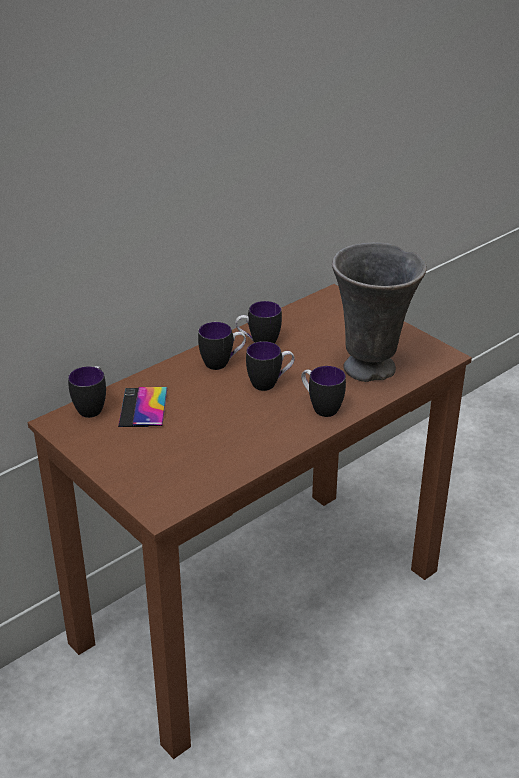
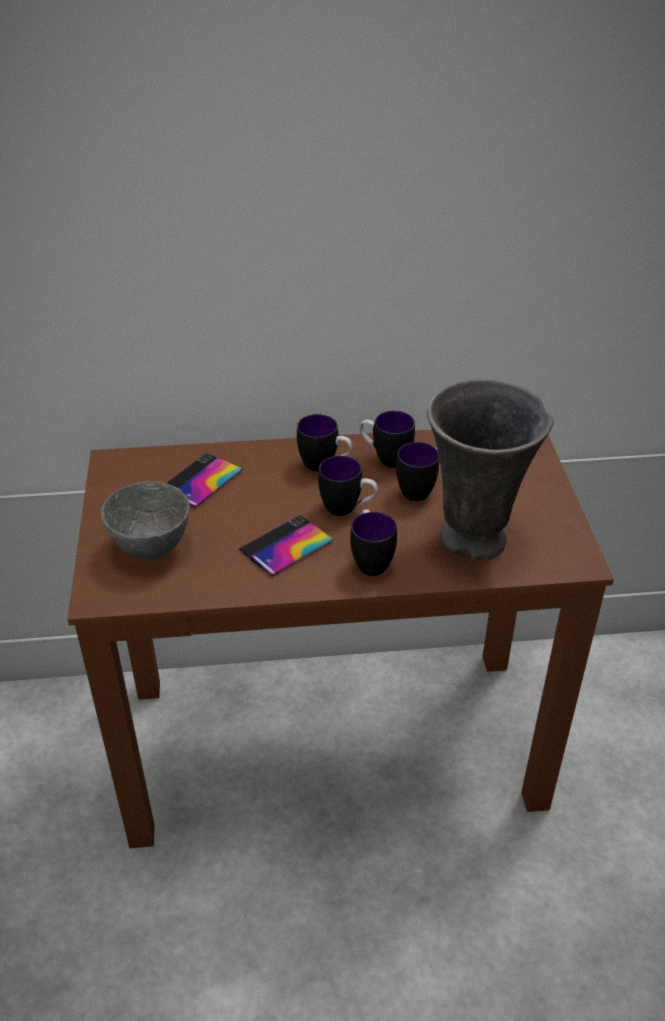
camera: 35 degrees right, 5 degrees up
(92, 407) = (158, 459): mug -> mug (421, 490)
(160, 465) = (150, 548): none -> grey bowl
(255, 422) = (286, 545): none -> phone

